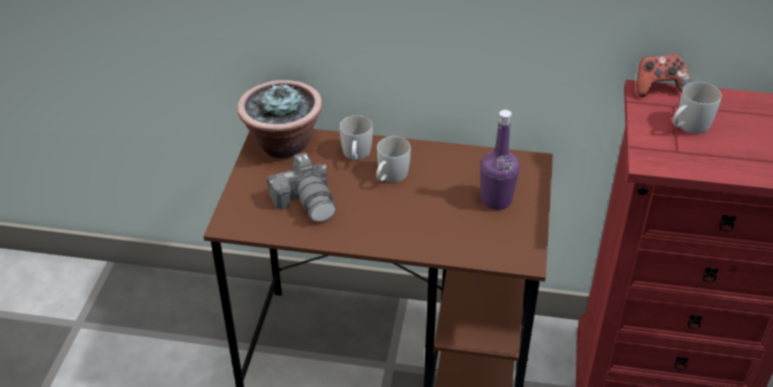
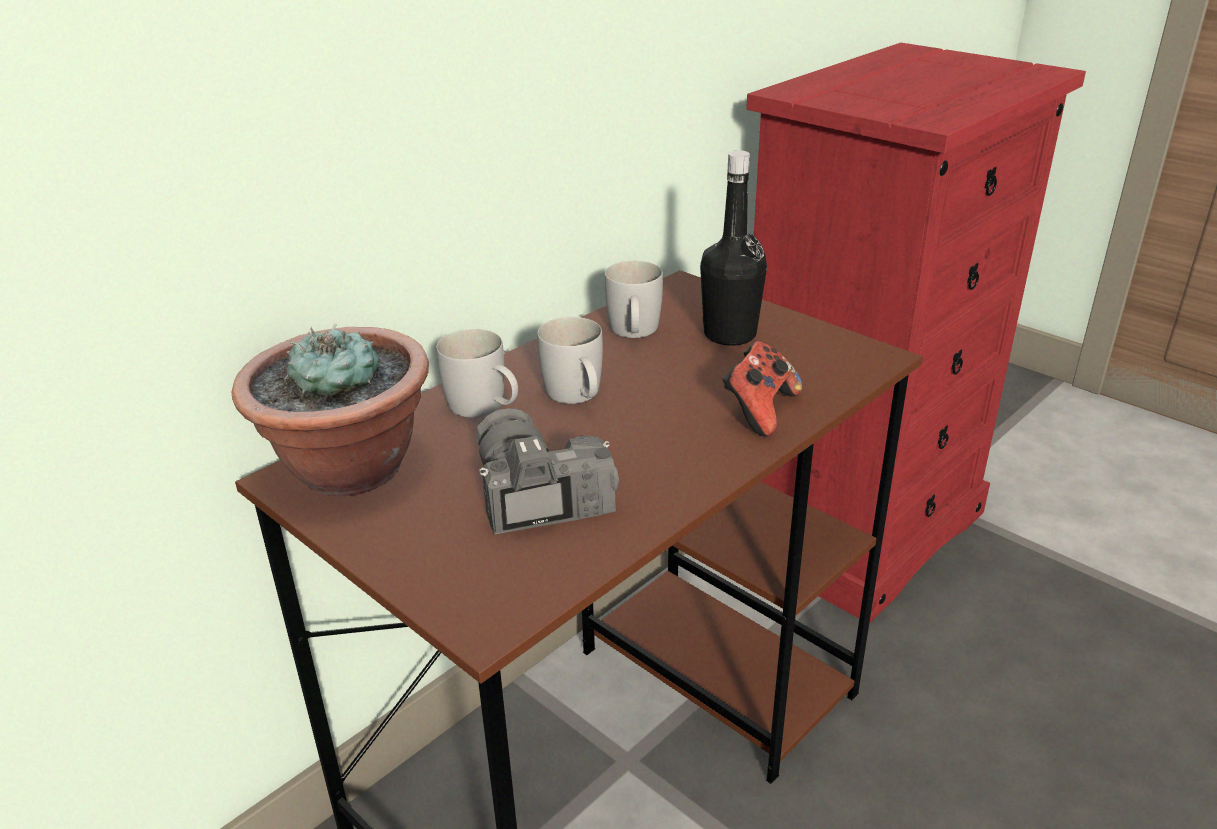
camera: 55 degrees left, 10 degrees down
(306, 201) = (535, 497): camera -> camera turned 120 degrees counterclockwise
(496, 200) = (730, 334): purple bottle -> black bottle
(658, 88) = (788, 86): game controller -> game controller (759, 411)
(688, 127) = (884, 93): white mug -> white mug (634, 332)

